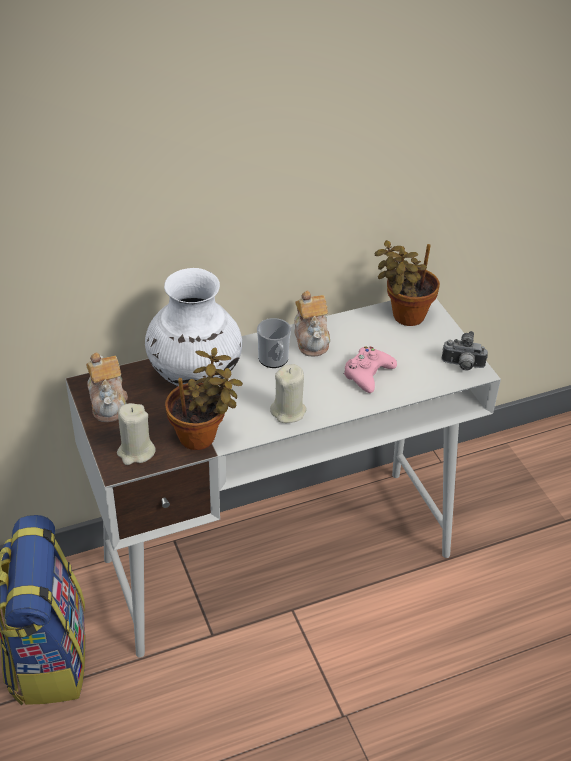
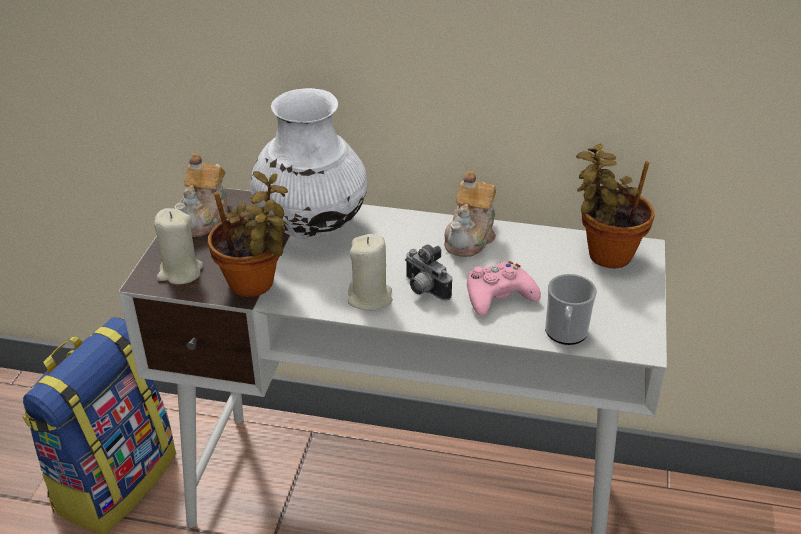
camera: 35 degrees right, 5 degrees down
(274, 360) = (407, 243): mug -> mug (565, 334)
(462, 366) = (627, 333): camera -> camera (424, 290)

